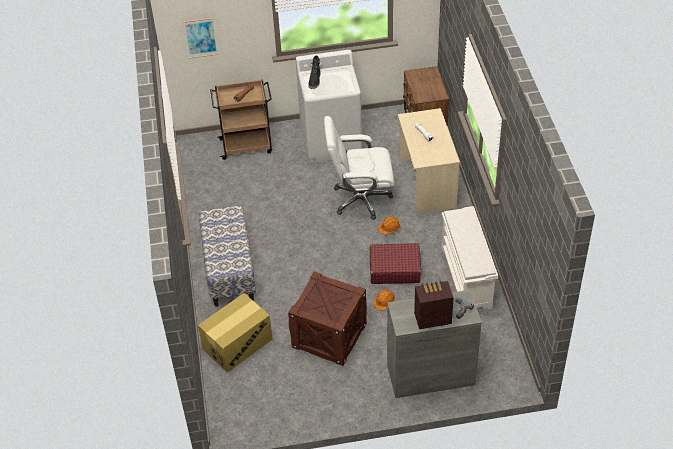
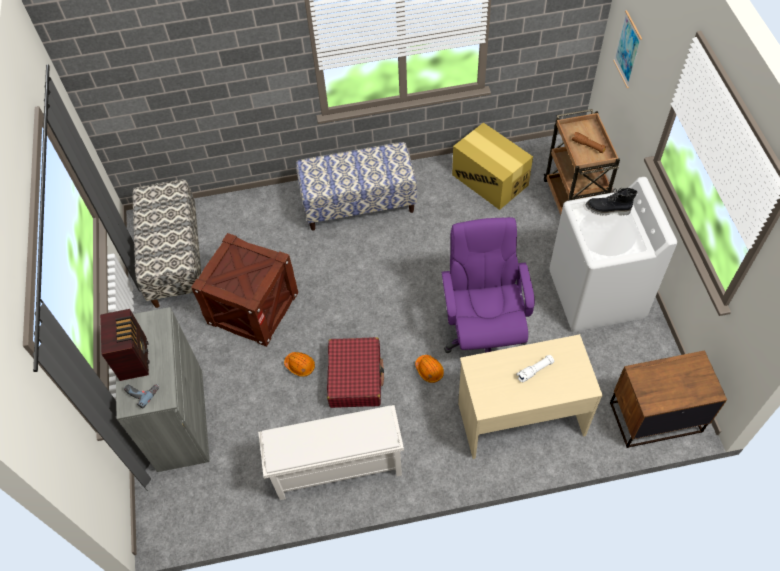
camera: 90 degrees right, 10 degrees up
(237, 344) = (250, 221): cardboard box -> cardboard box (489, 180)
(273, 396) = (175, 259): none -> bench
(360, 199) = (483, 334): white office chair -> purple office chair

